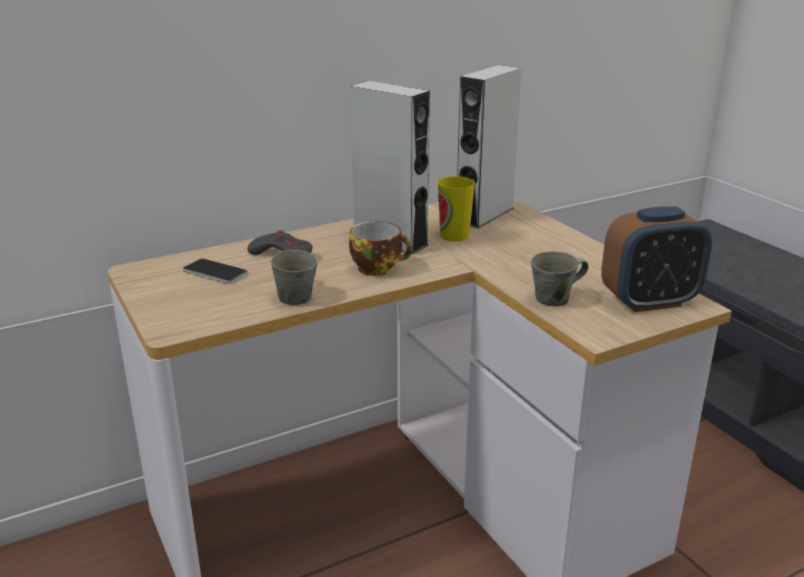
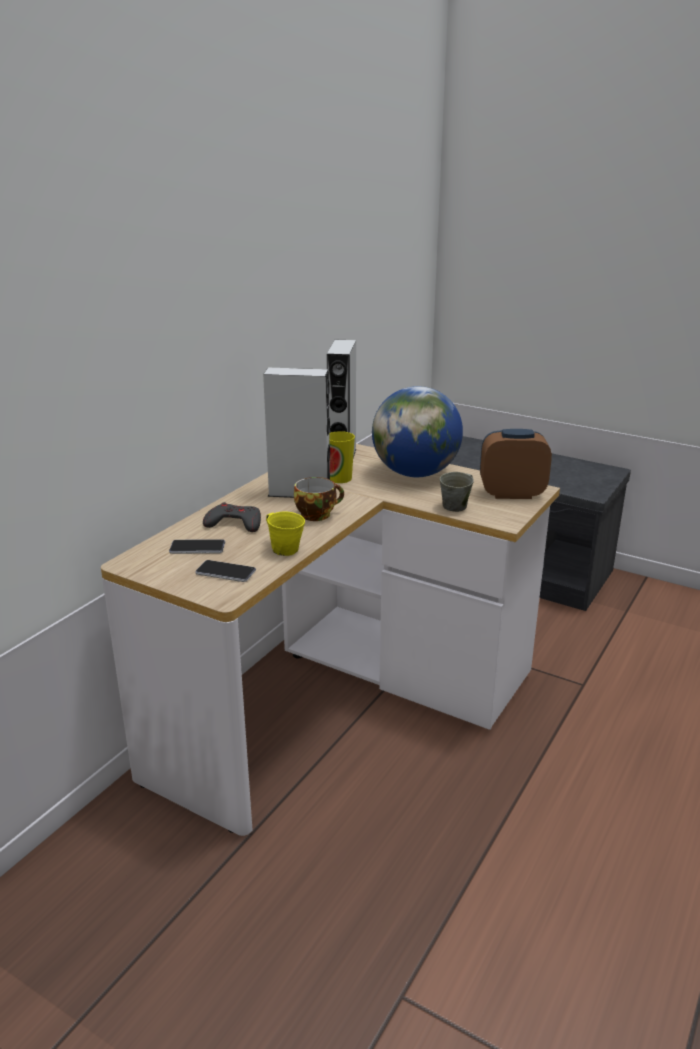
camera: 30 degrees left, 0 degrees up
(206, 305) = (225, 572): none -> phone
(296, 296) = (284, 549): grey mug -> yellow mug
(550, 249) = (415, 473): none -> globe
(649, 301) = (511, 494): alarm clock -> alarm clock turned 135 degrees counterclockwise

